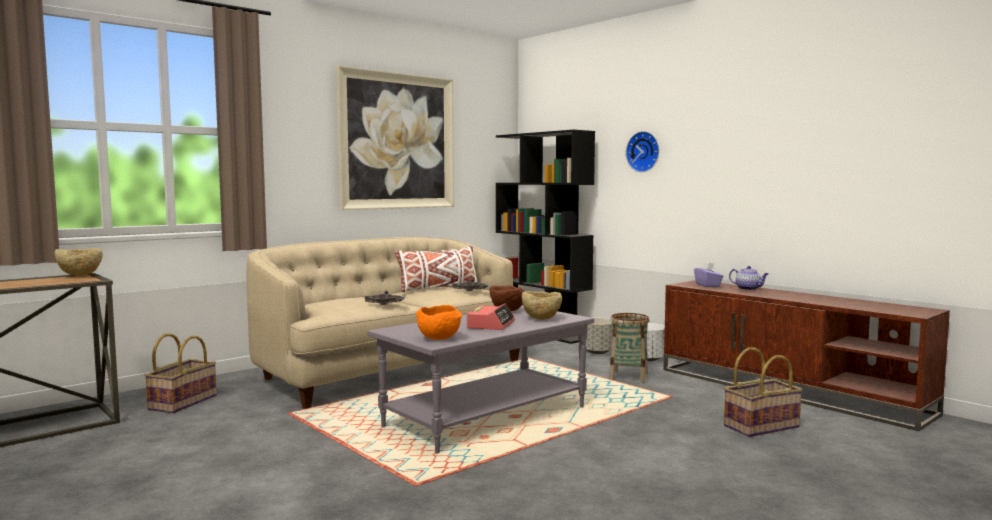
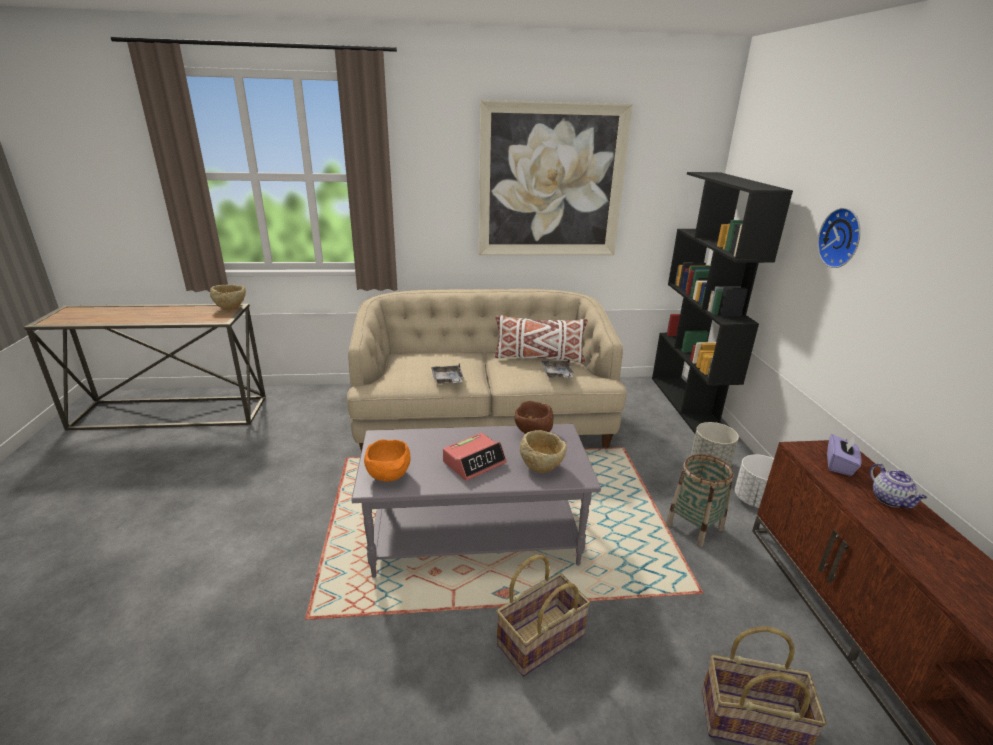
camera: 35 degrees right, 20 degrees up
(182, 402) = (306, 413): basket -> basket (540, 638)

